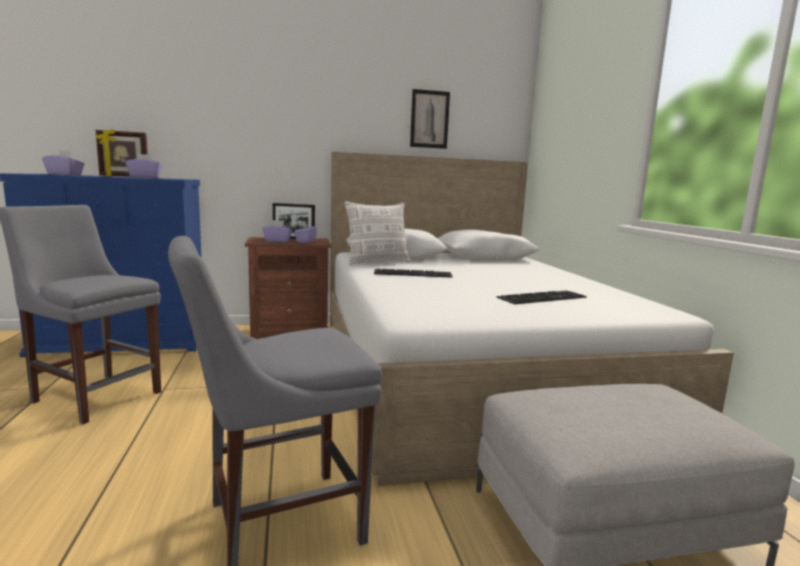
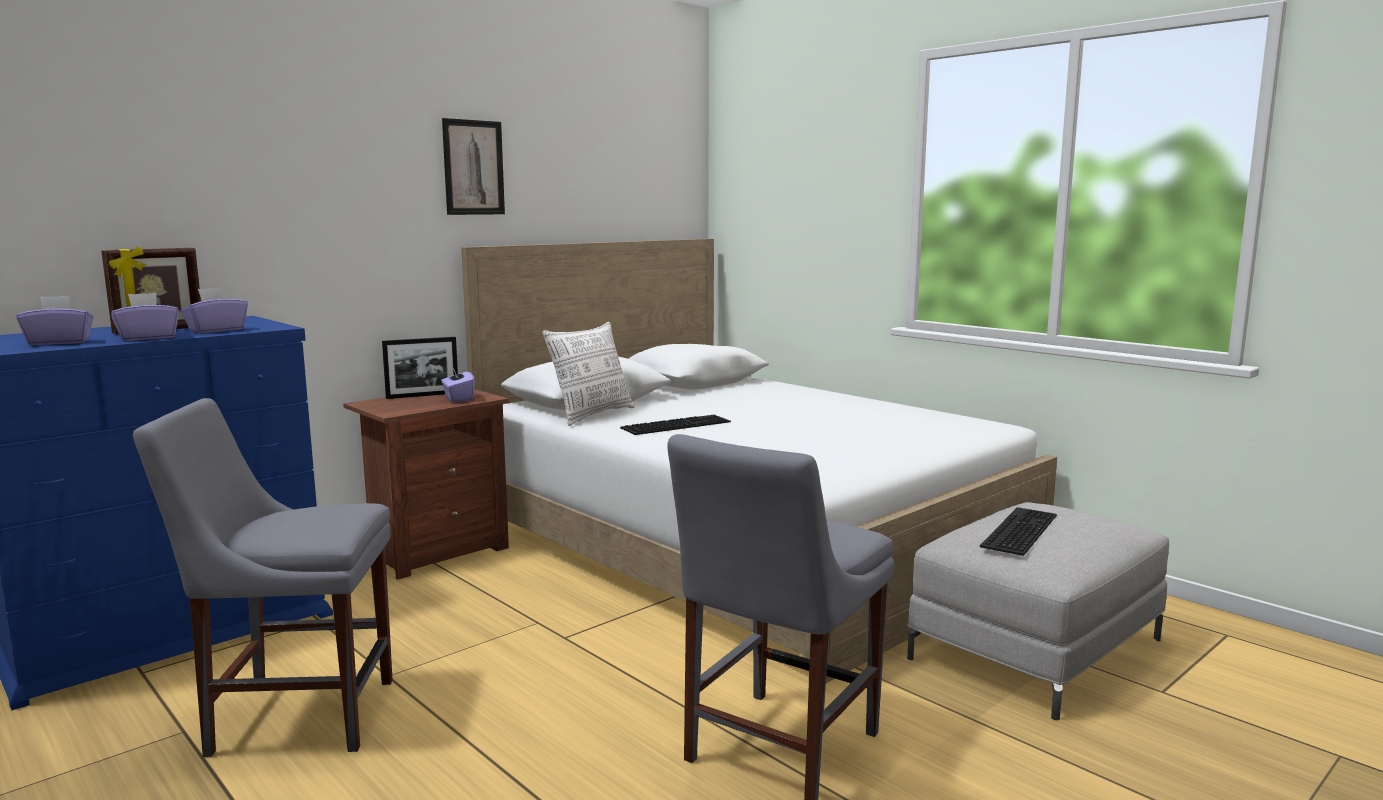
camera: 30 degrees left, 0 degrees up
(277, 241) = (415, 404): purple tissue box -> purple tissue box (147, 338)
(429, 119) = (587, 185): picture -> picture (473, 167)
(541, 297) = (866, 430): keyboard -> keyboard (1017, 529)

